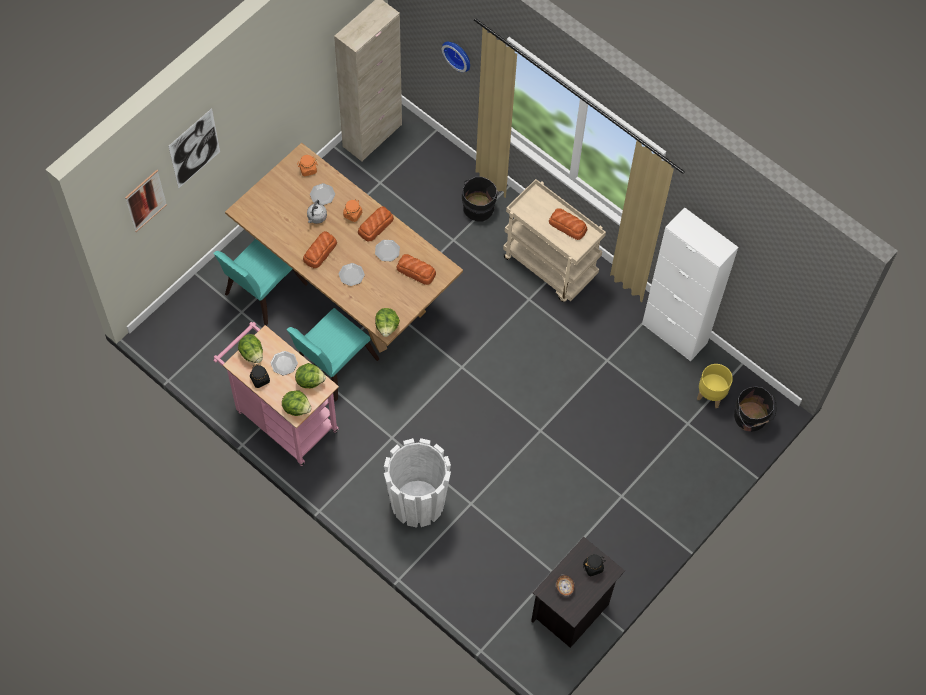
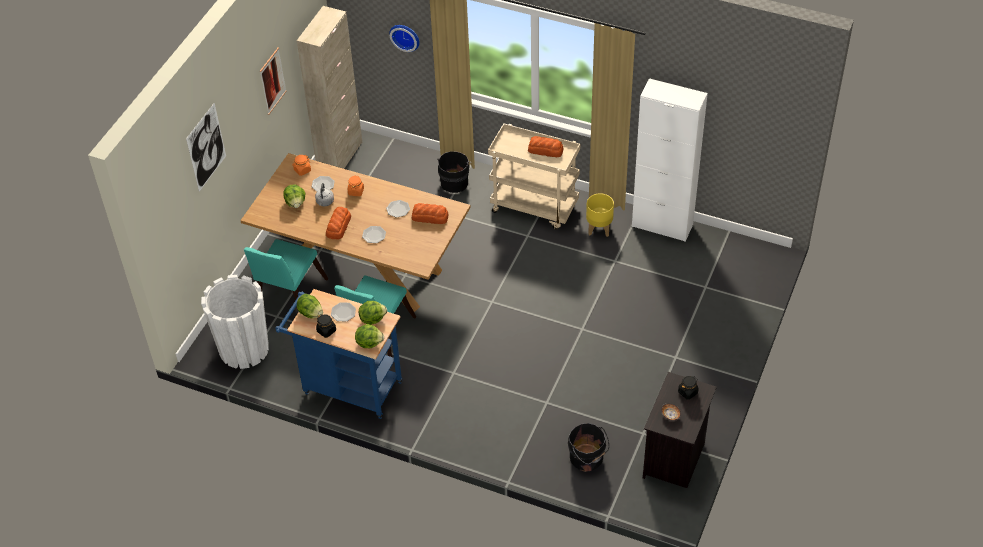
camera: 15 degrees left, 15 degrees down
(145, 200) = (175, 200): picture -> picture (272, 81)
(282, 417) = (347, 386): pink cart -> blue cart
(375, 226) = (379, 194): bread -> none
(387, 326) = (422, 264): lettuce -> lettuce (295, 203)
(417, 502) = (498, 416): white planter -> white planter (244, 349)
(711, 394) = (714, 260): yellow planter -> yellow planter (599, 228)
(750, 418) = (756, 267): black bucket -> black bucket (587, 459)

